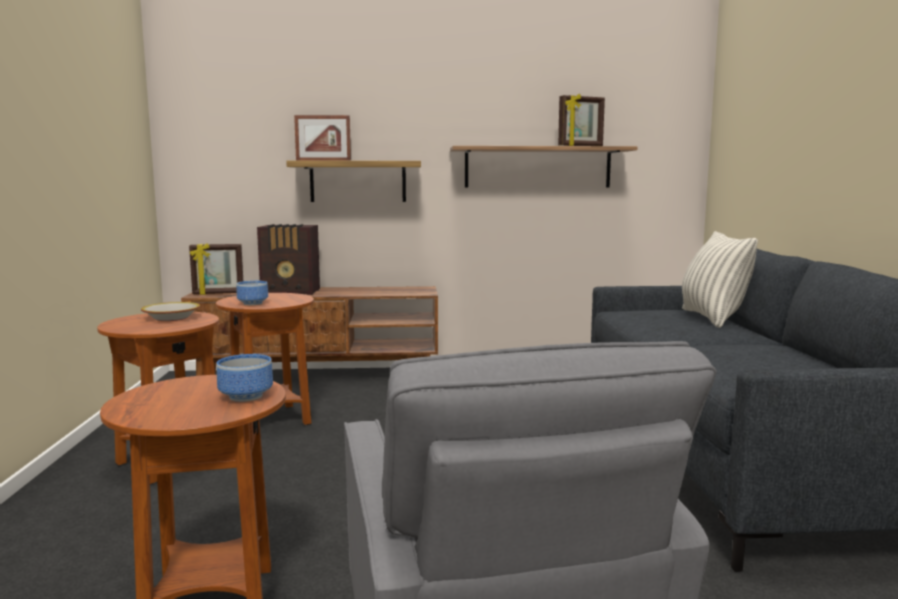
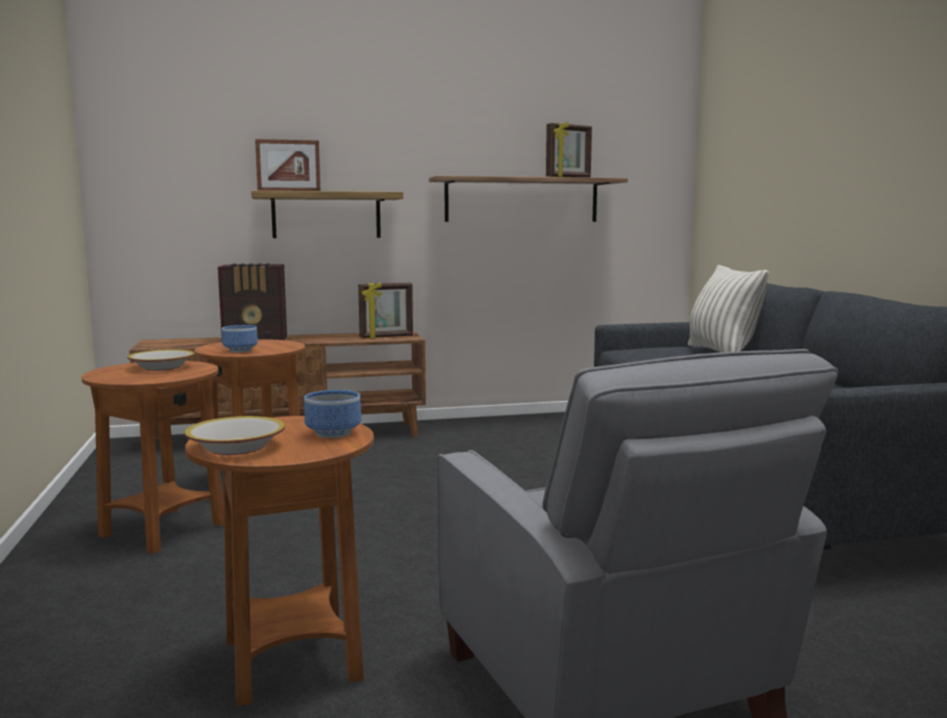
camera: 10 degrees left, 0 degrees up
(146, 407) = (237, 447): none -> bowl
(218, 293) = (170, 344): picture frame -> picture frame (386, 337)

